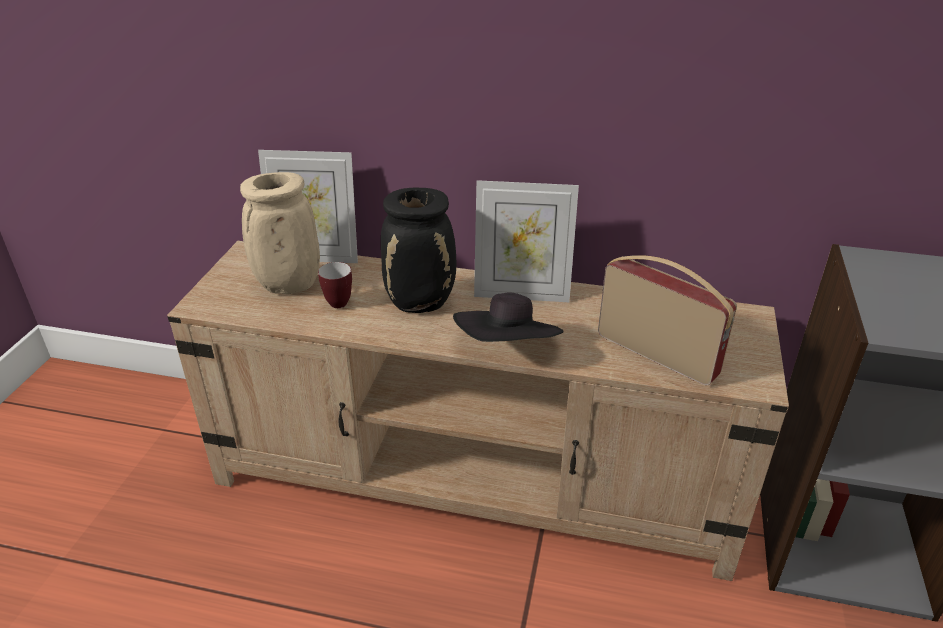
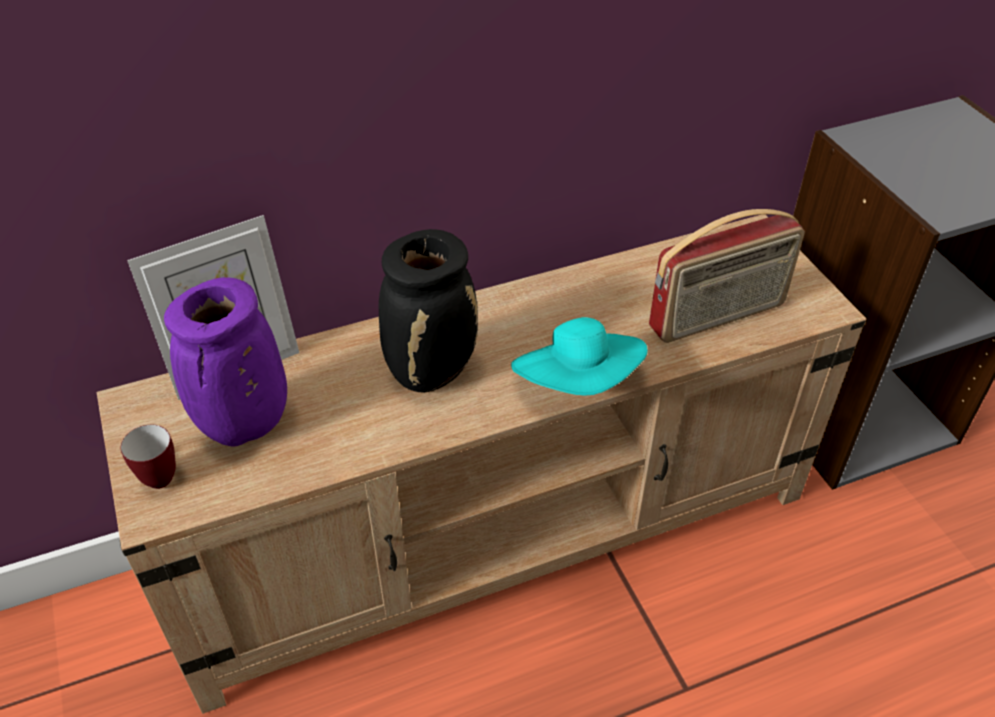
camera: 35 degrees left, 10 degrees up
(287, 286) = (244, 427): beige vase -> purple vase
(338, 301) = (331, 416): mug -> mug (156, 475)
(508, 349) = (579, 383): black hat -> turquoise hat
(522, 294) = (526, 307): picture frame -> none
(657, 354) = (718, 317): radio -> radio turned 150 degrees clockwise

